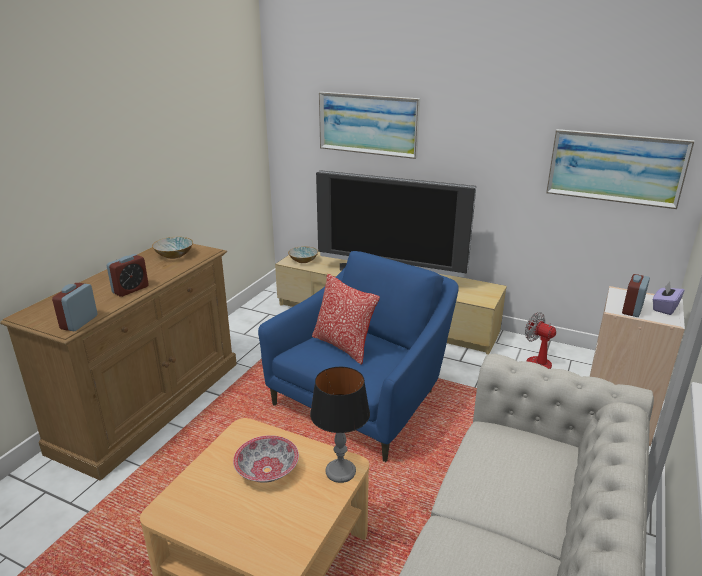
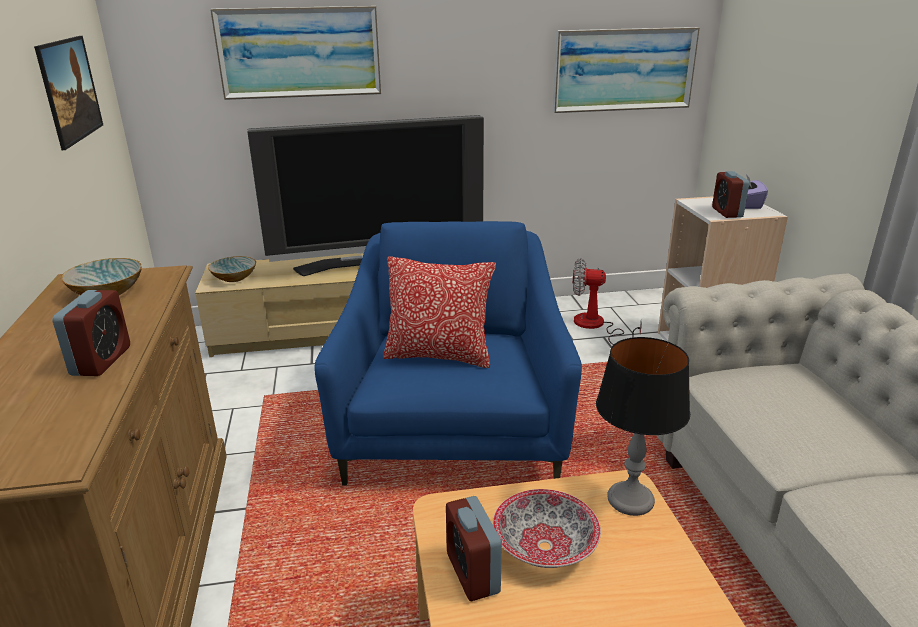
camera: 35 degrees left, 0 degrees up
(79, 322) = (71, 443): alarm clock -> alarm clock (472, 573)
(220, 150) = (76, 113): none -> picture

